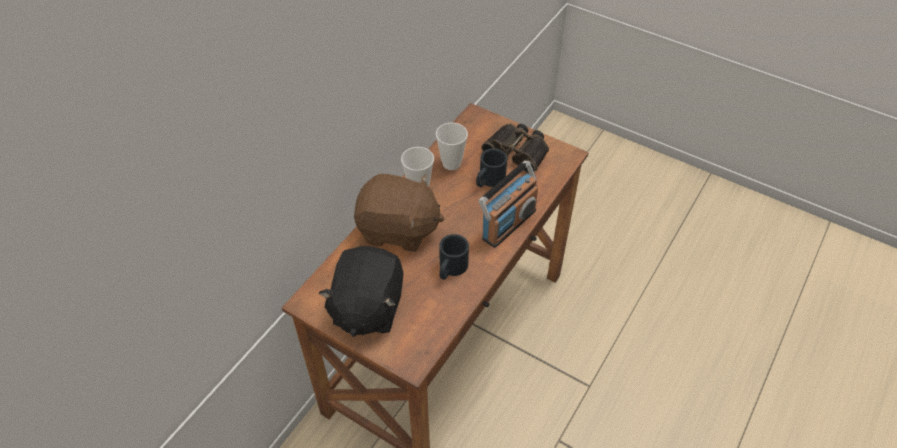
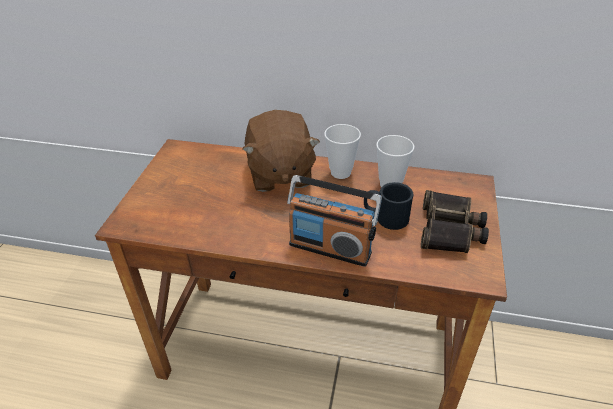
camera: 70 degrees right, 10 degrees down
(367, 307) = (179, 180): black plush toy -> none
(450, 269) = (245, 220): black mug -> none

